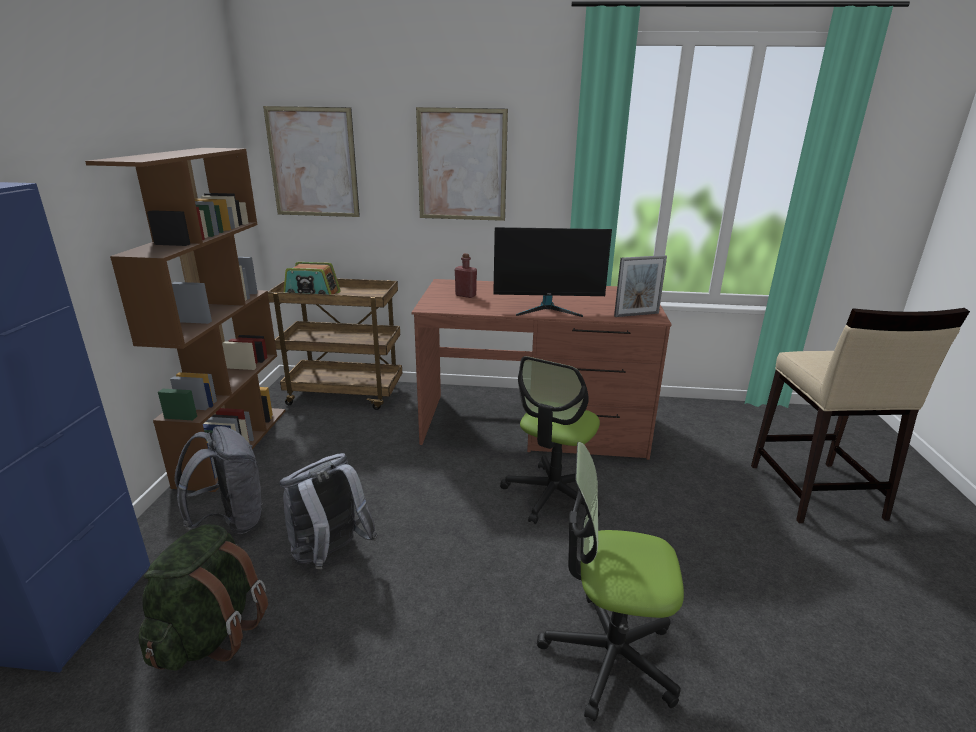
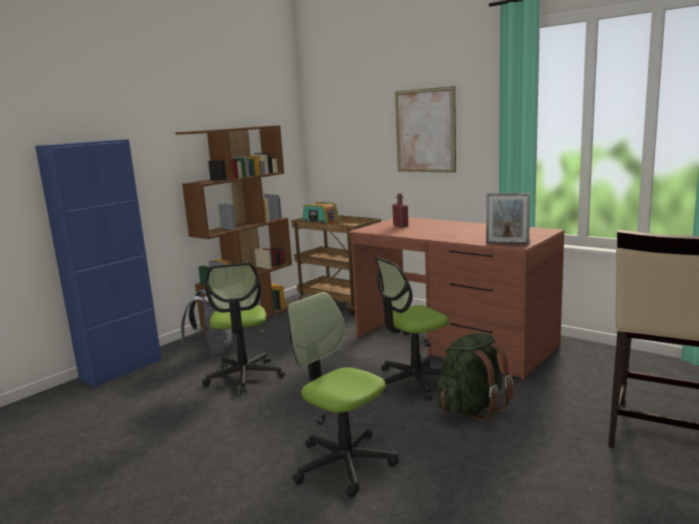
camera: 35 degrees right, 10 degrees down
(210, 633) = (160, 391): green backpack -> green backpack (472, 408)
(313, 163) = (335, 134): picture -> none
(330, 555) = (244, 377): grey backpack -> office chair
(548, 309) = (443, 236): monitor -> none

